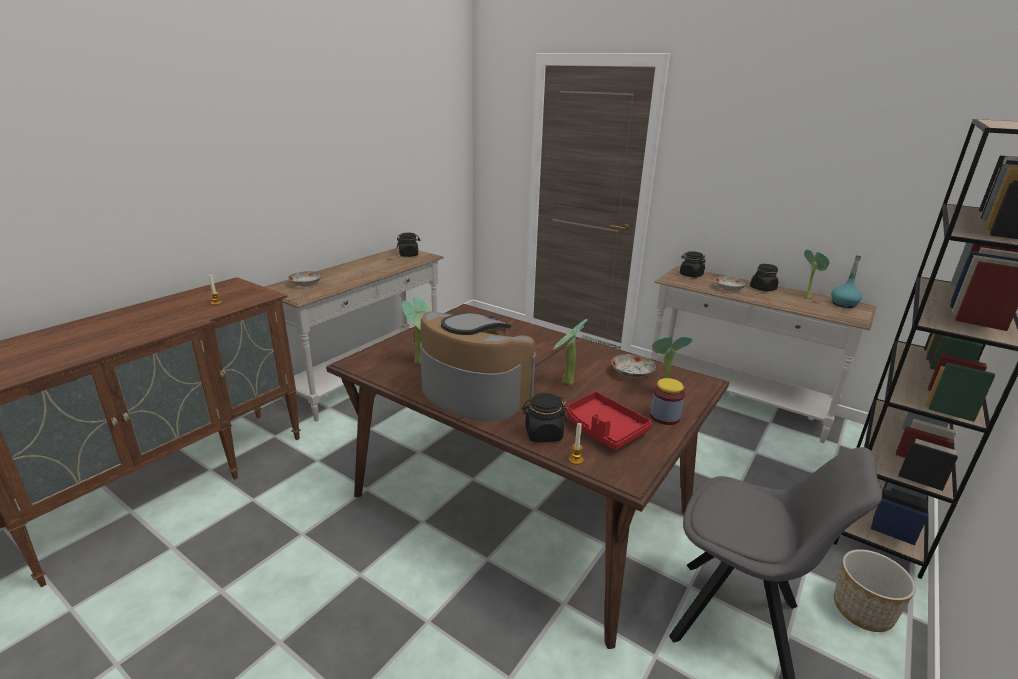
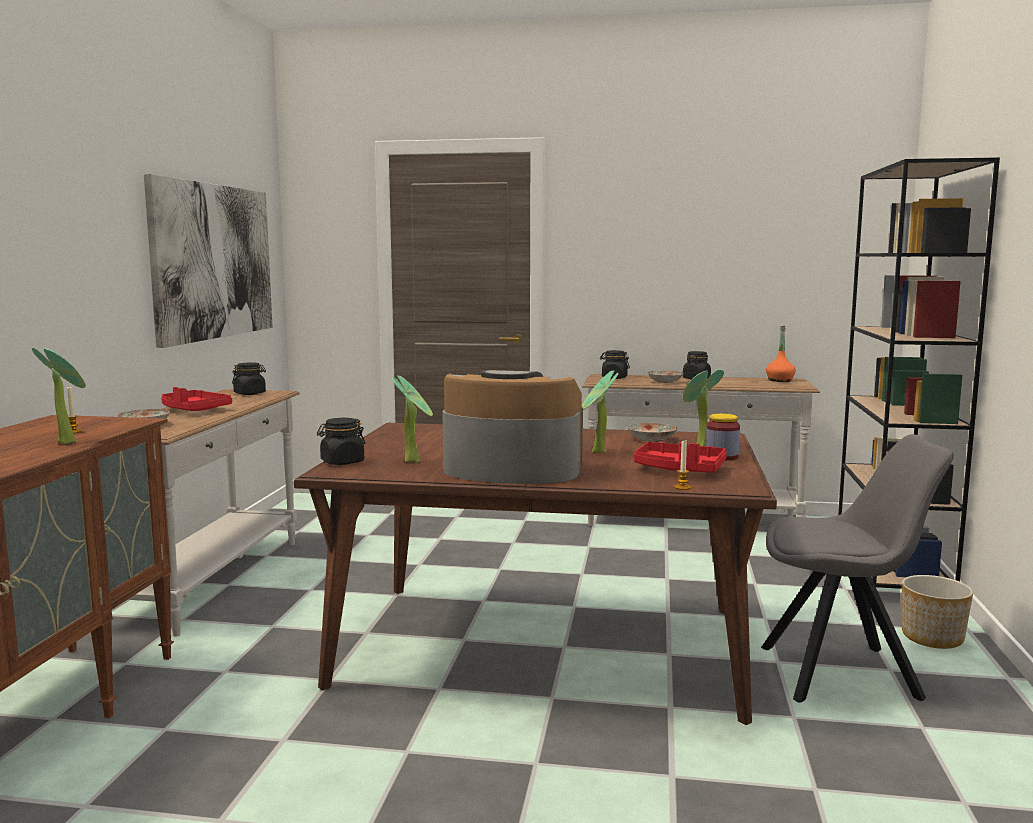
camera: 25 degrees left, 15 degrees down
(353, 270) = (193, 410): none -> red tray
(397, 155) = (213, 261): none -> picture
(543, 434) = (627, 480): black jar -> black jar (342, 462)
(807, 297) = (743, 379): potted plant -> potted plant (67, 442)
(843, 304) = (779, 380): turquoise bottle -> orange bottle

